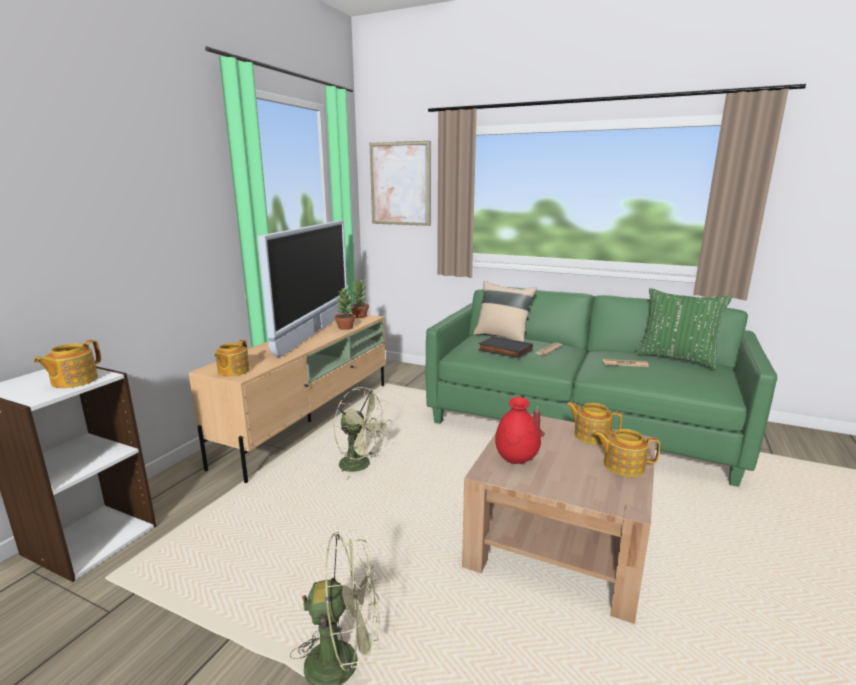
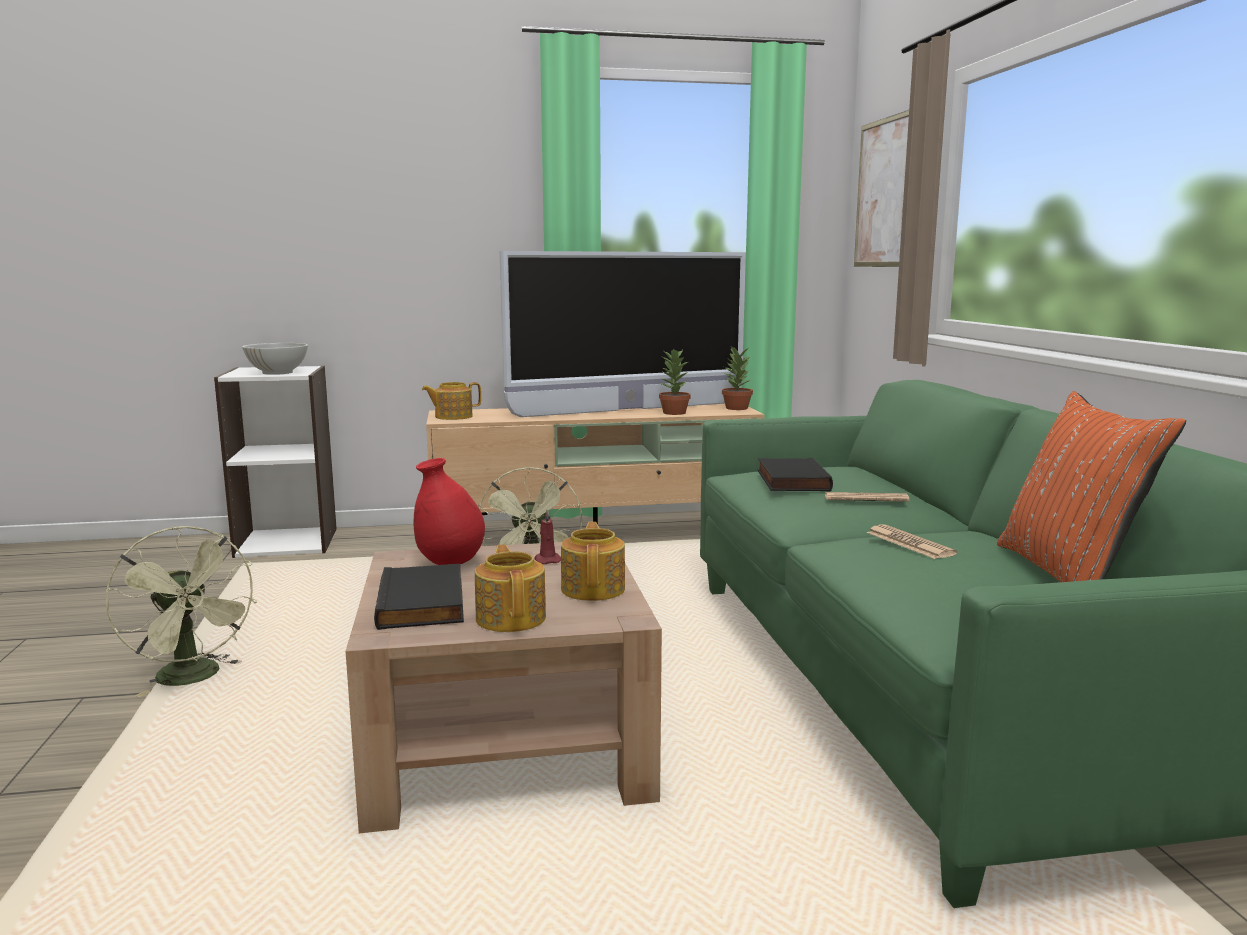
camera: 55 degrees right, 5 degrees down
(73, 381) = (278, 373): teapot -> white bowl
(502, 336) = (863, 471): beige pillow -> none
(584, 483) = (424, 603): none -> black book
(676, 358) = (1069, 577): green pillow -> orange pillow

